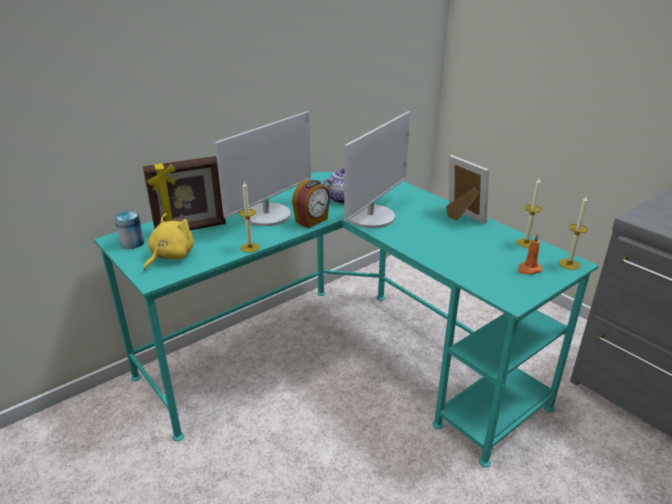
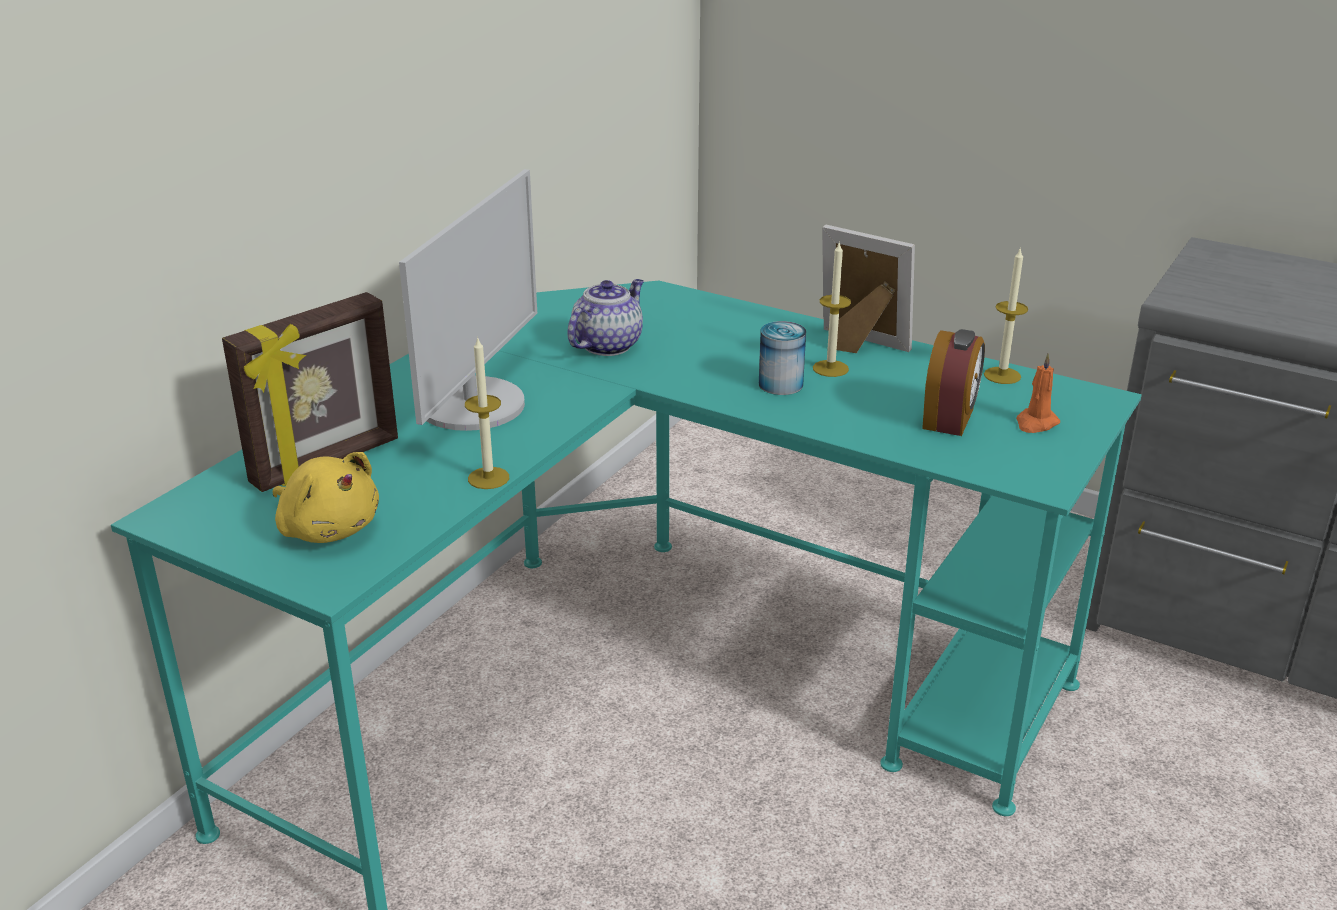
camera: 20 degrees left, 0 degrees up
(132, 243) = (215, 517): can -> can (780, 384)
(170, 256) = (328, 528): yellow plush toy -> yellow plush toy turned 120 degrees clockwise
(312, 221) = (577, 401): alarm clock -> alarm clock (950, 419)
(371, 217) = (689, 373): monitor -> none
(569, 264) = (1095, 401): candle -> candle (830, 368)

